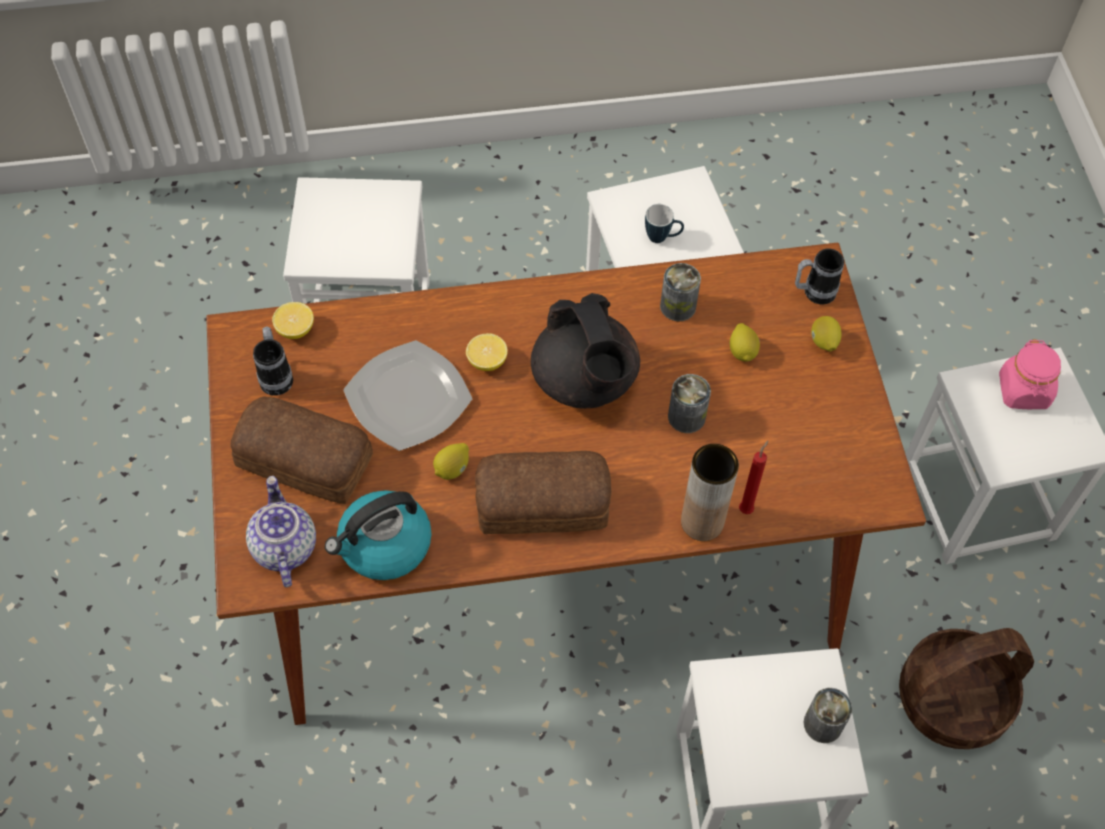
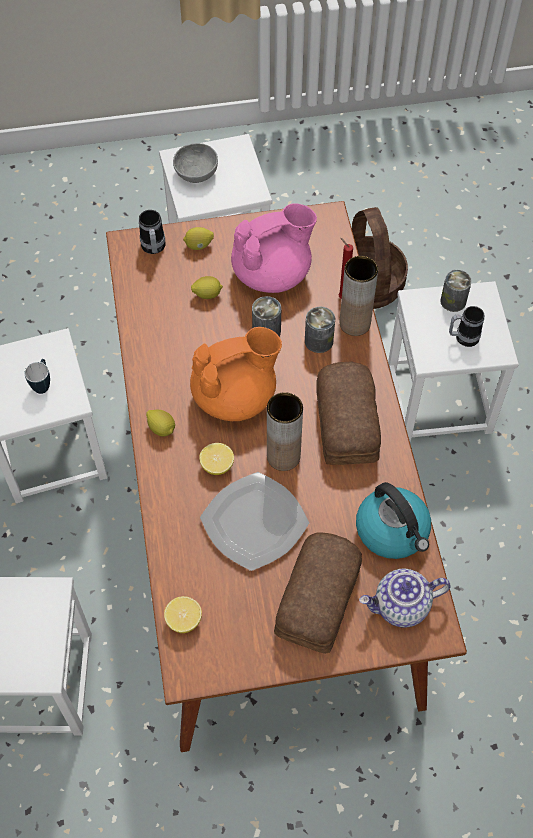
camera: 90 degrees left, 0 degrees up
(276, 376) = (233, 631): mug -> mug (462, 338)
(452, 469) = (320, 486): lemon -> lemon (161, 428)
(496, 430) = (283, 456): none -> brown vase
(585, 381) = (235, 396): black teapot -> orange teapot
(678, 306) = (164, 334): can -> can (319, 341)
(782, 426) = (273, 273): none -> pink teapot
(1023, 391) = (195, 173): pink jar -> grey bowl

